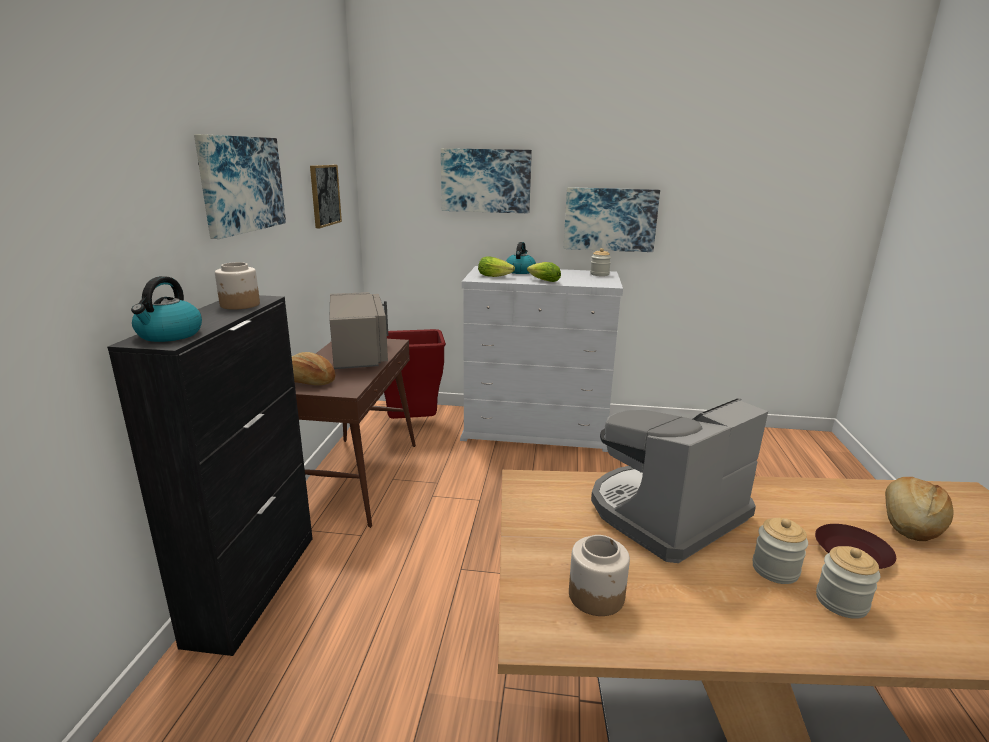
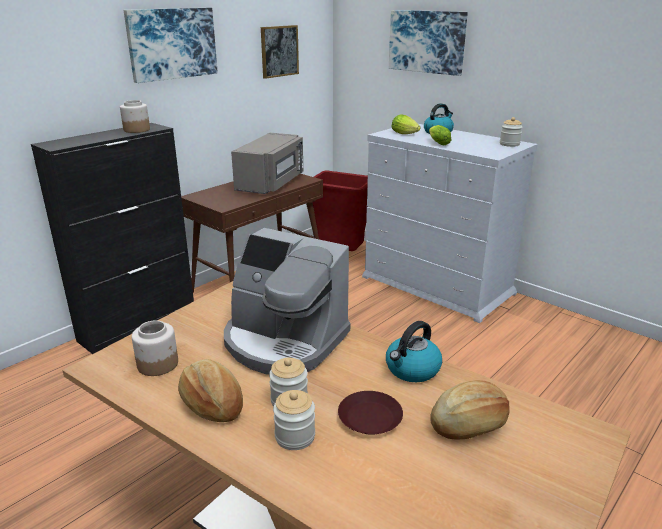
camera: 35 degrees right, 5 degrees up
(169, 335) = (65, 142): kettle -> kettle (412, 370)
(309, 381) = (212, 195): bread -> bread (212, 404)
(610, 219) = (537, 87): picture -> none
(665, 513) = (284, 342): coffee machine -> coffee machine turned 150 degrees counterclockwise

